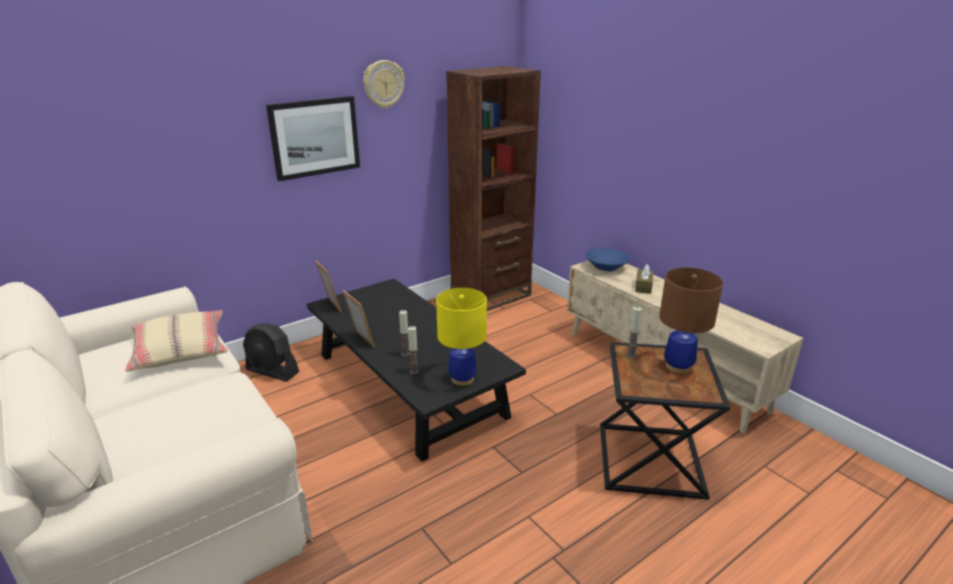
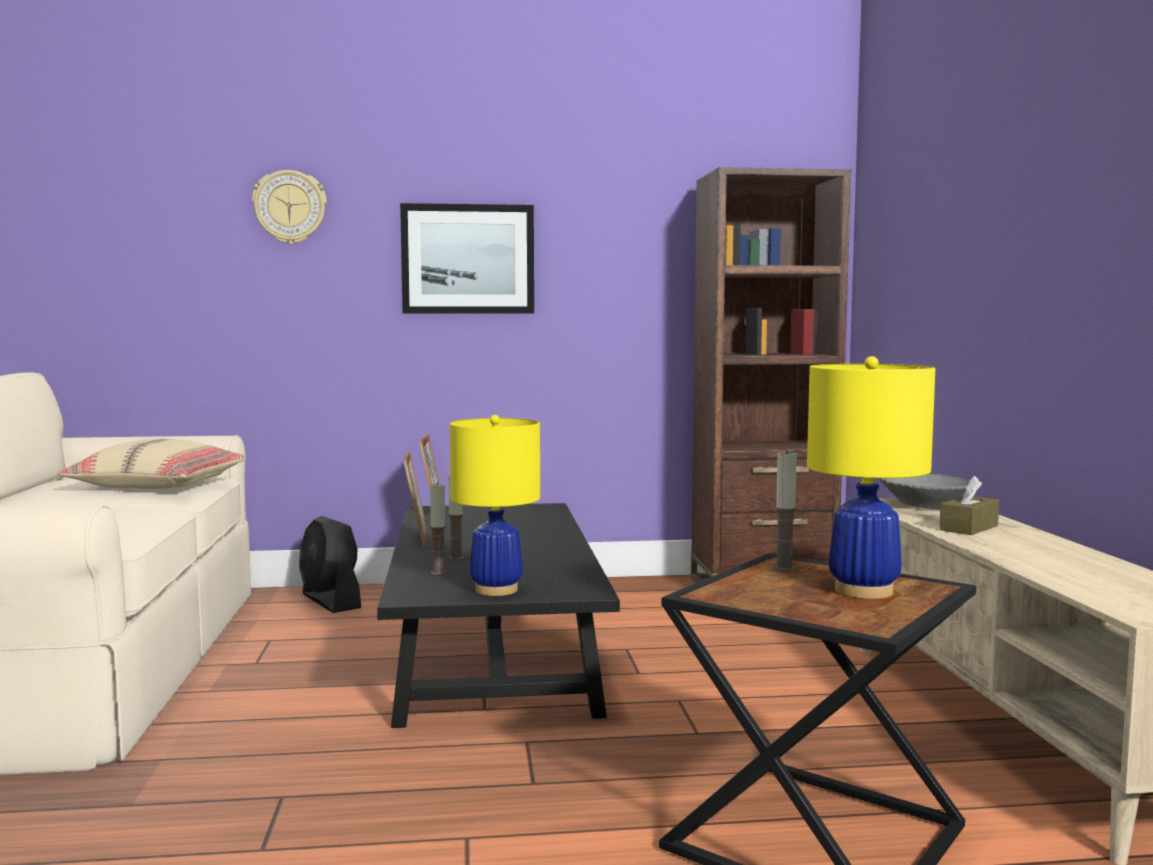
camera: 30 degrees right, 20 degrees down
(383, 84) = (587, 193): wall clock -> wall clock (290, 207)
(605, 267) = (924, 505): blue bowl -> grey bowl
(678, 366) = (863, 591): brown table lamp -> yellow table lamp

